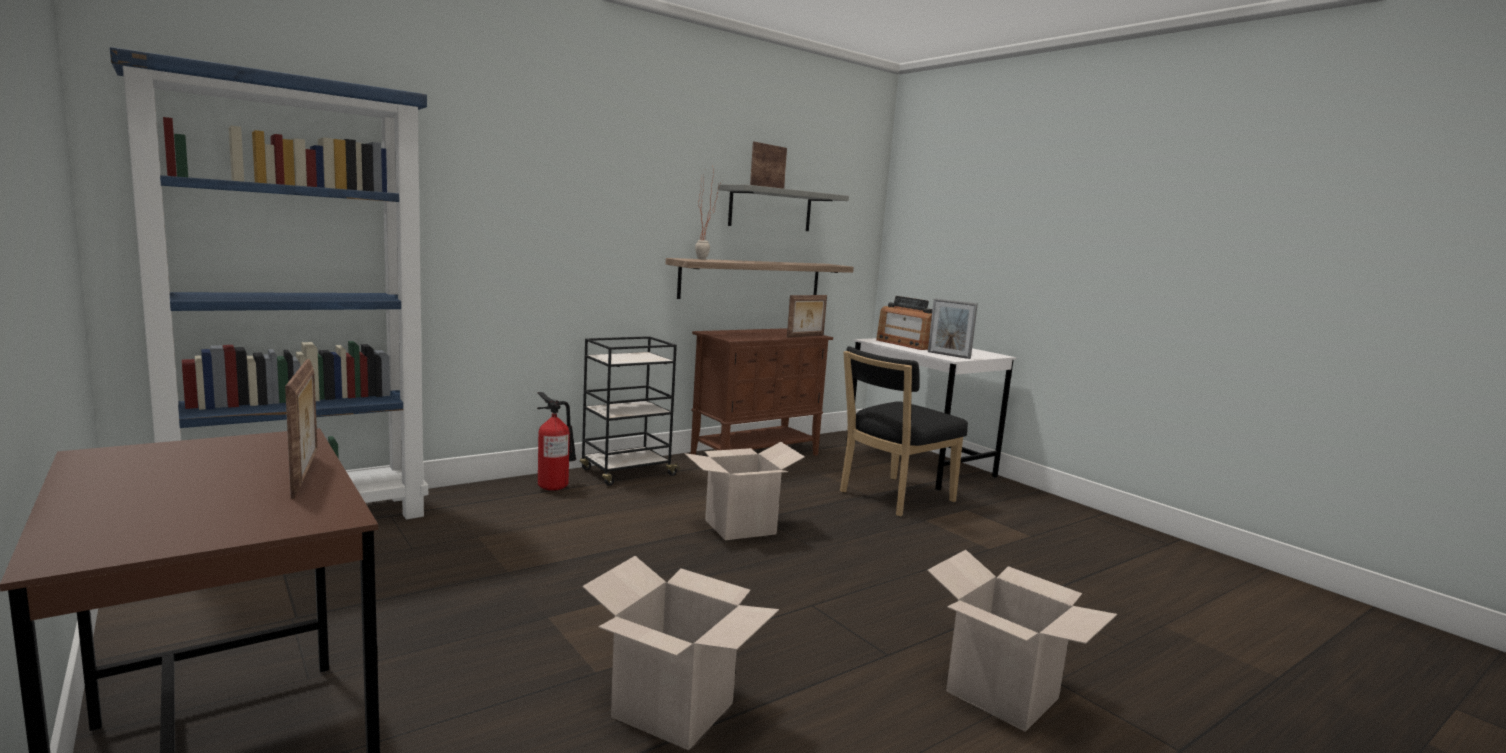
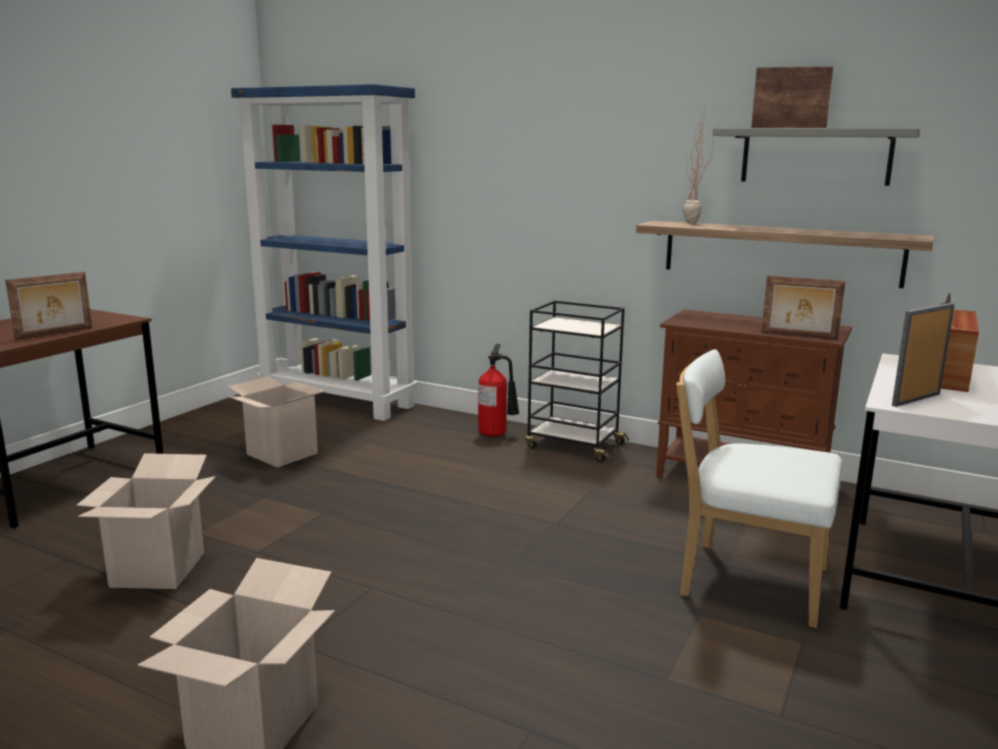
camera: 65 degrees right, 5 degrees up
(740, 527) = (514, 518): cardboard box -> cardboard box (282, 454)
(892, 498) = (745, 580): black chair -> white chair
(948, 355) = (916, 399): picture frame -> picture frame turned 45 degrees clockwise

